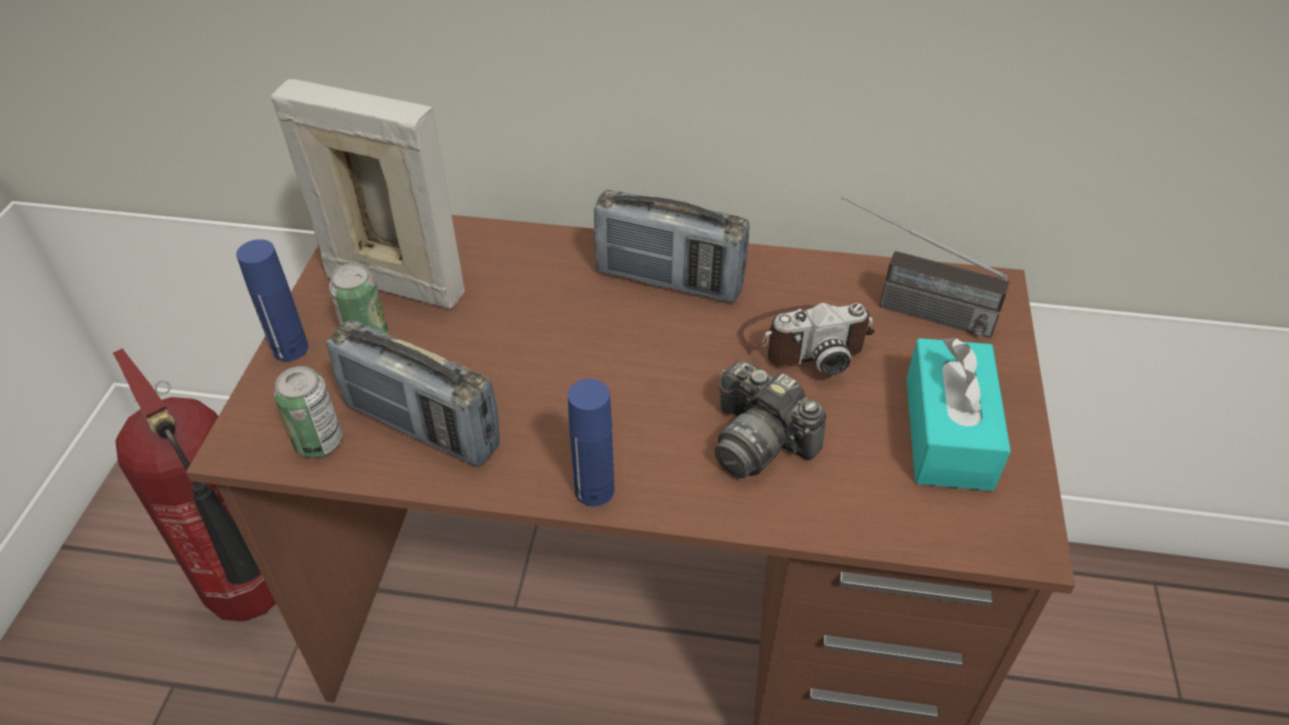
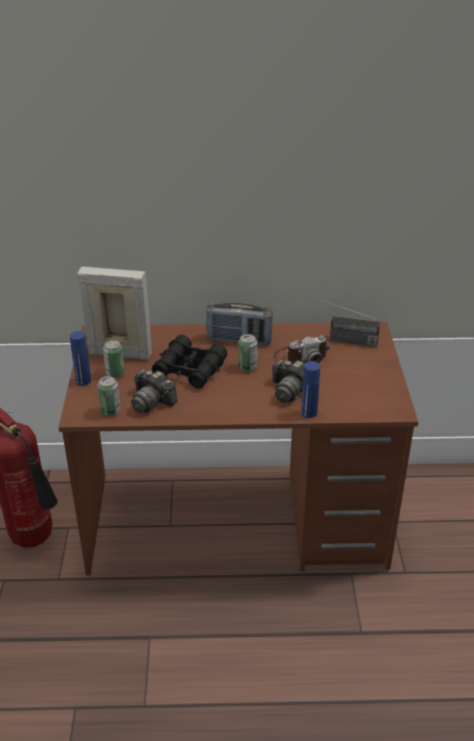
camera: 10 degrees left, 10 degrees down
(422, 427) = (152, 401): radio -> camera
(536, 347) = (189, 369): none -> black binoculars
(594, 490) = (229, 413): blue bottle -> blue bottle (309, 413)
(670, 358) = (247, 367): none -> can
(947, 432) = (364, 380): turquoise tissue box -> none

